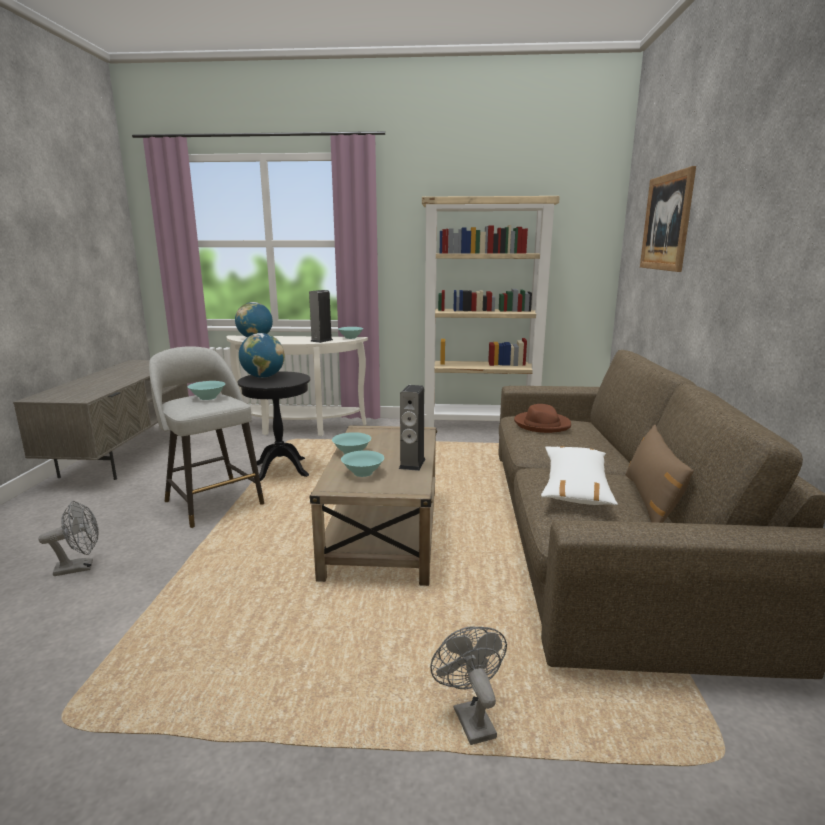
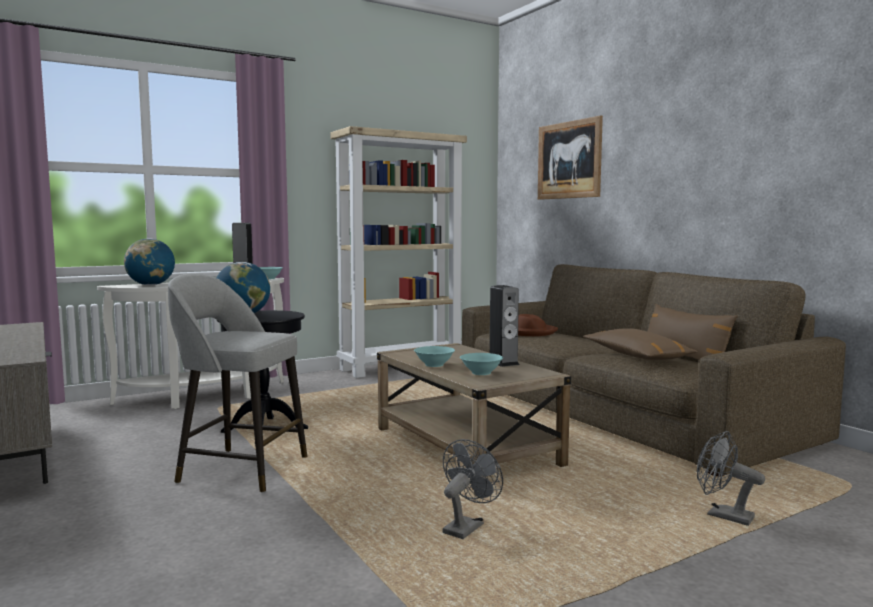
camera: 35 degrees left, 10 degrees down
(80, 567) = (194, 555): grey fan -> grey fan (466, 527)
(207, 398) = (237, 332): turquoise bowl -> none
(575, 486) = (636, 356): white pillow -> brown pillow

